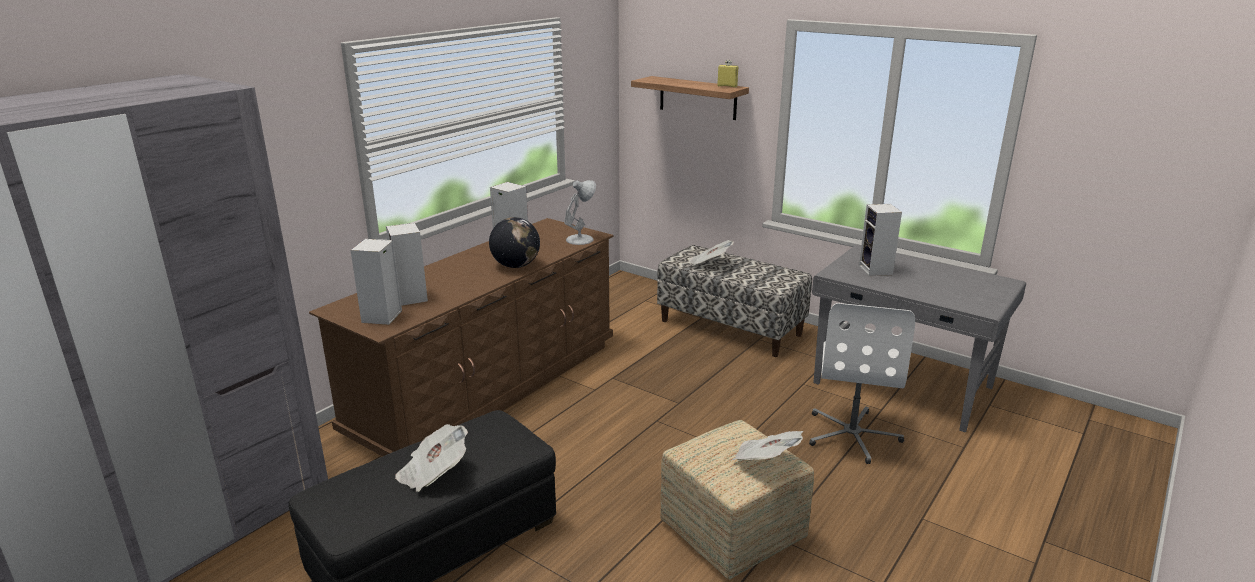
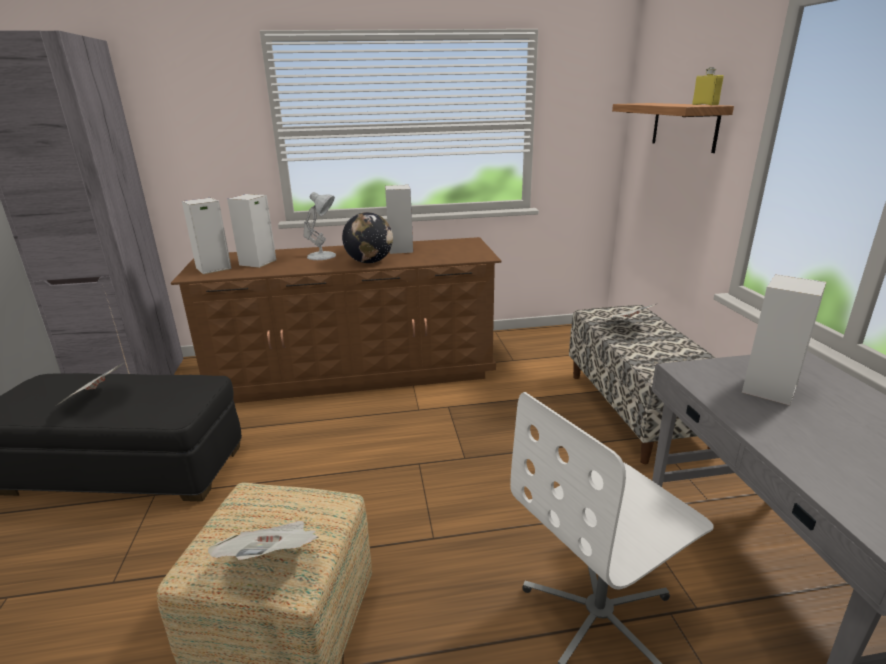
camera: 45 degrees right, 0 degrees up
(581, 239) = (464, 257): white table lamp -> white table lamp (323, 256)

